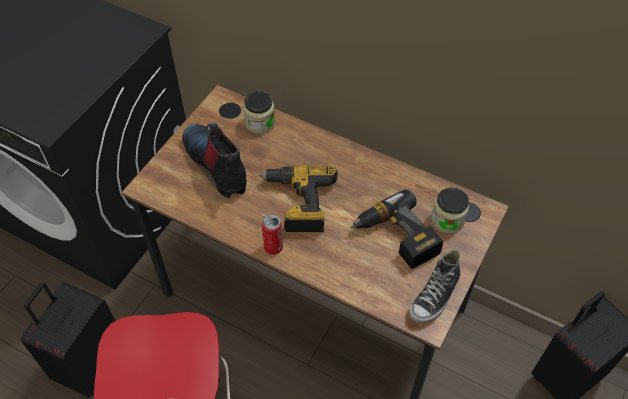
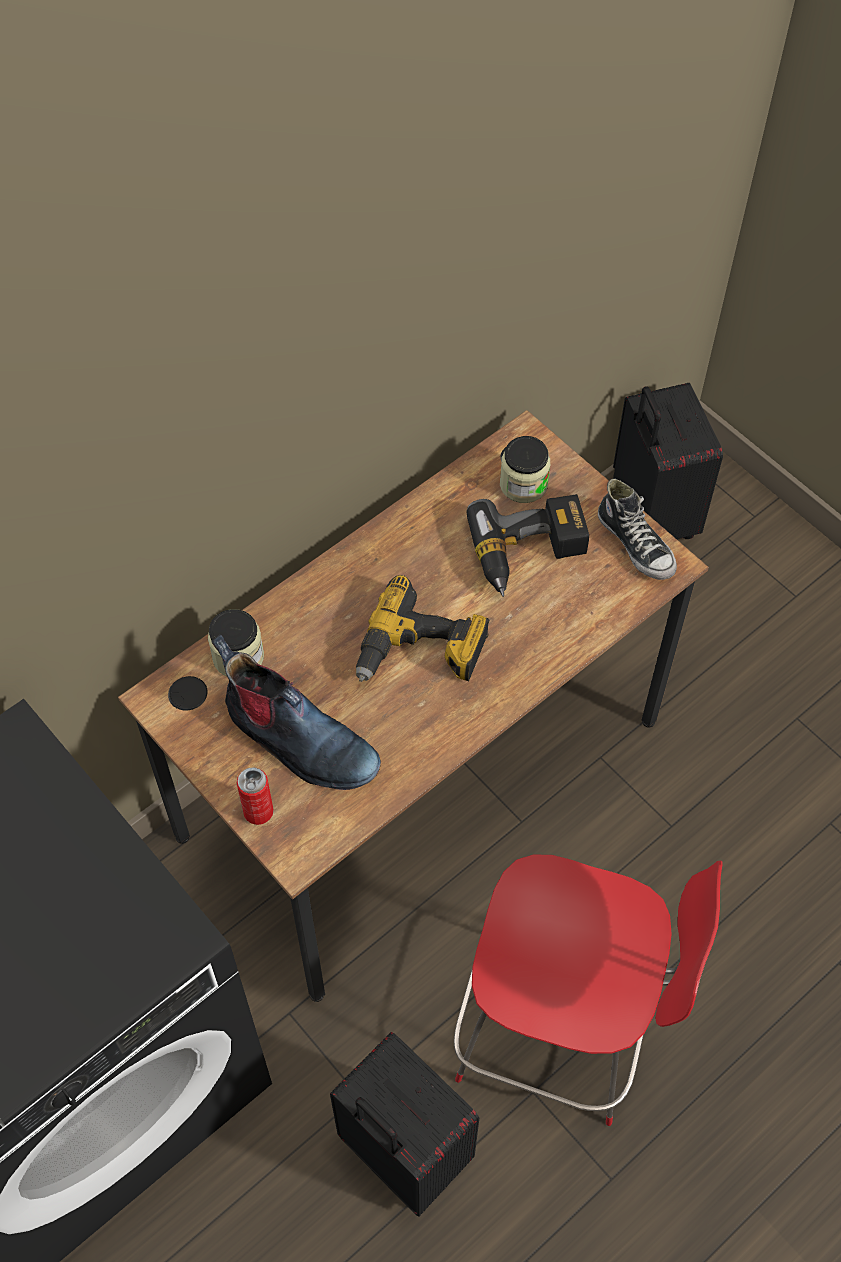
camera: 70 degrees left, 5 degrees up
(217, 165) = (298, 740): boot -> boot turned 135 degrees counterclockwise
(273, 247) = (486, 707): can -> can (258, 811)

